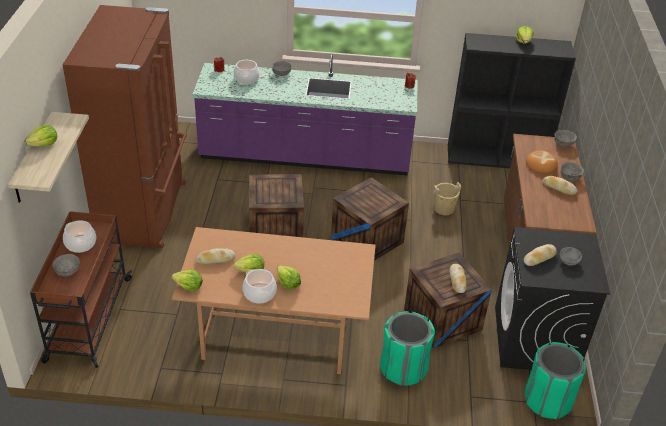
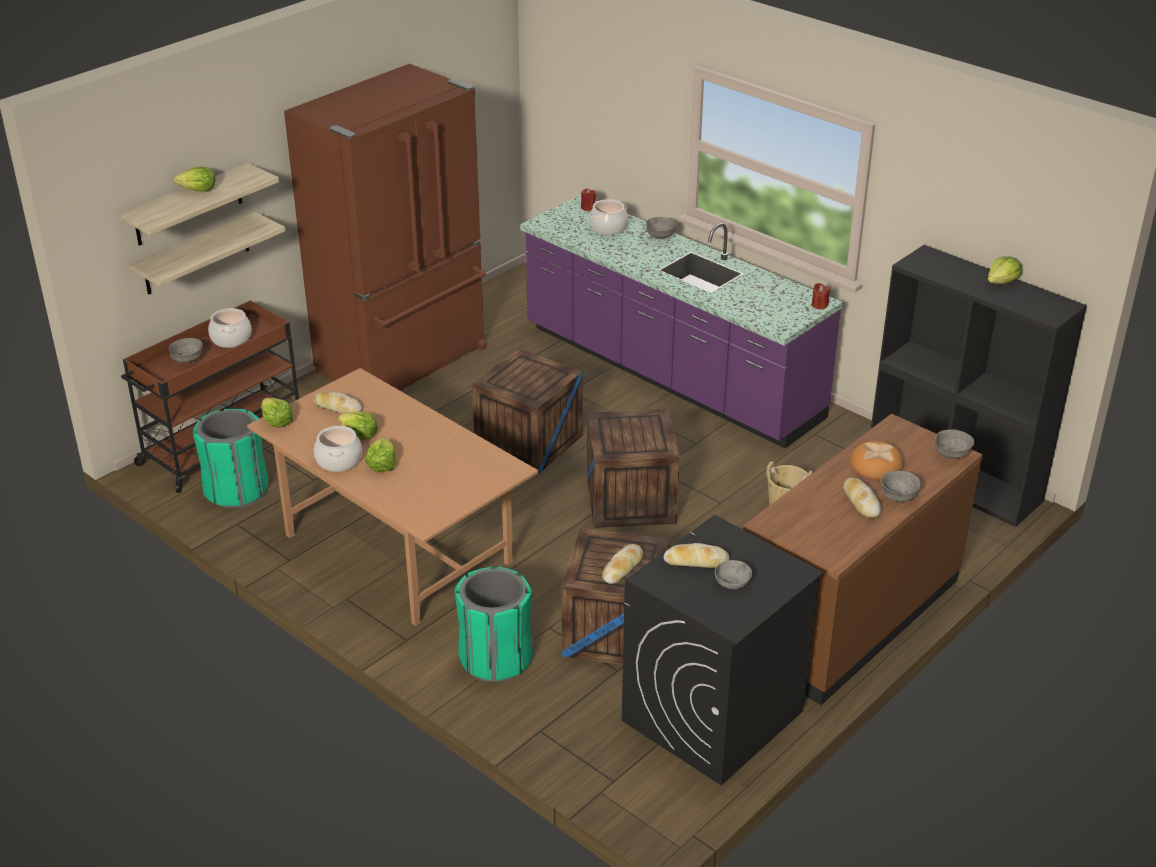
camera: 40 degrees right, 5 degrees down
(41, 193) = (196, 254): none -> shelf
(548, 400) = (636, 790): green trash can -> green trash can (236, 490)

